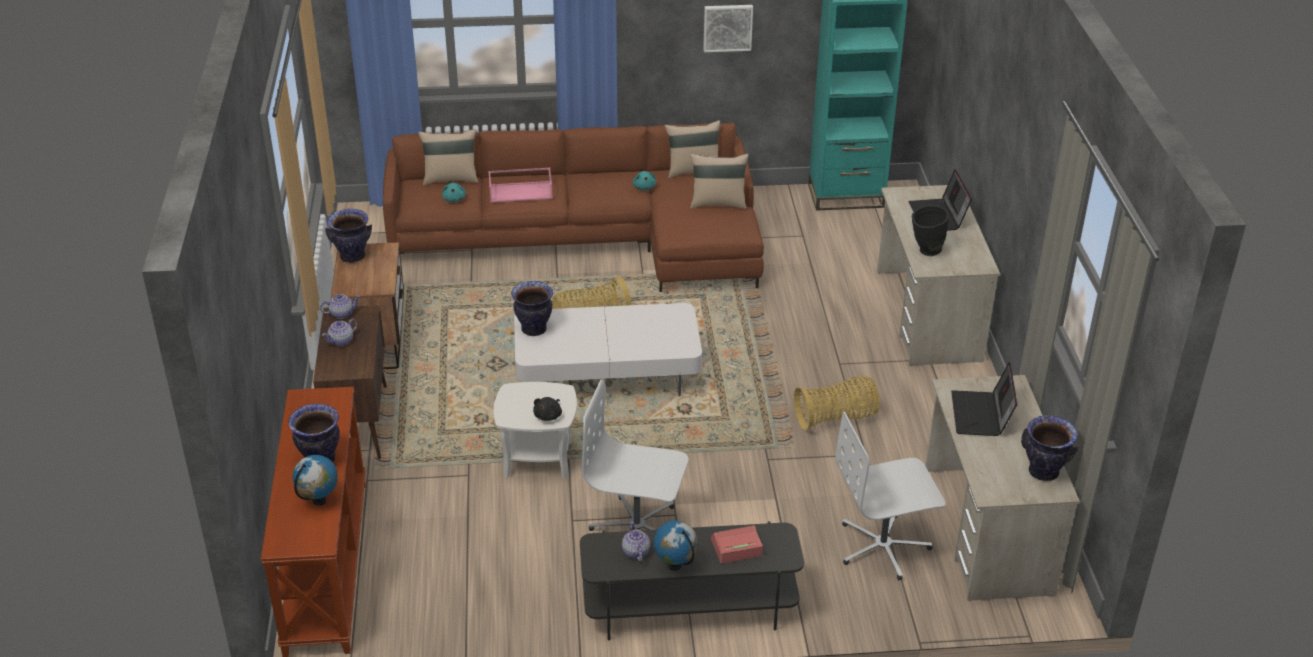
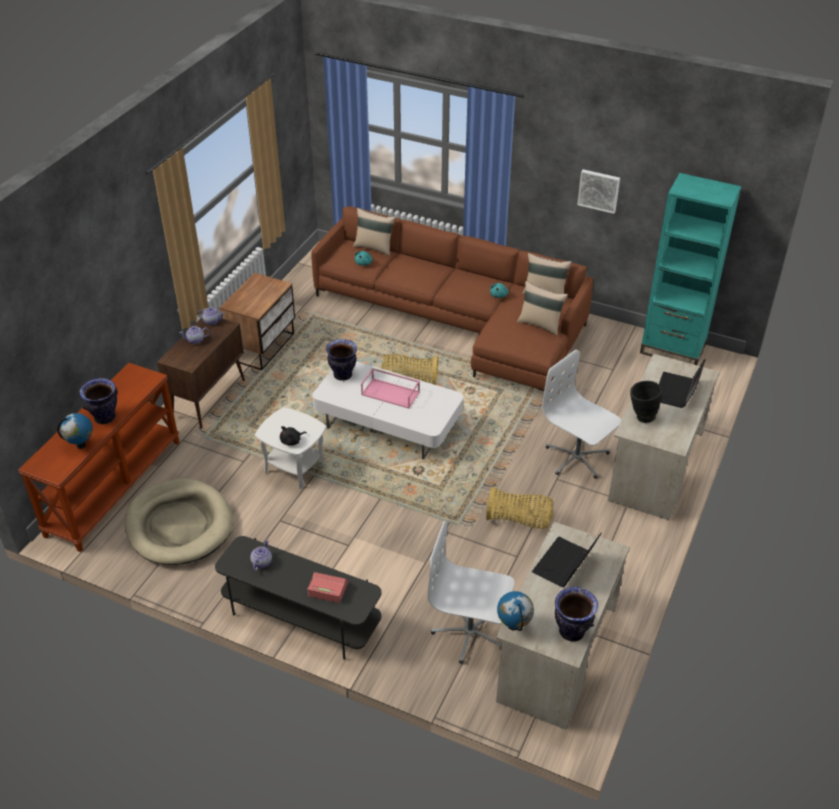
camera: 30 degrees right, 5 degrees up
(352, 256) = (255, 283): vase -> none
(452, 574) = (179, 525): none -> beige dog bed
(521, 192) = (411, 272): pink tray -> pink tray (391, 393)
(637, 528) = (315, 544): white office chair -> white office chair (576, 458)
(675, 565) = (278, 584): globe -> globe (514, 626)

